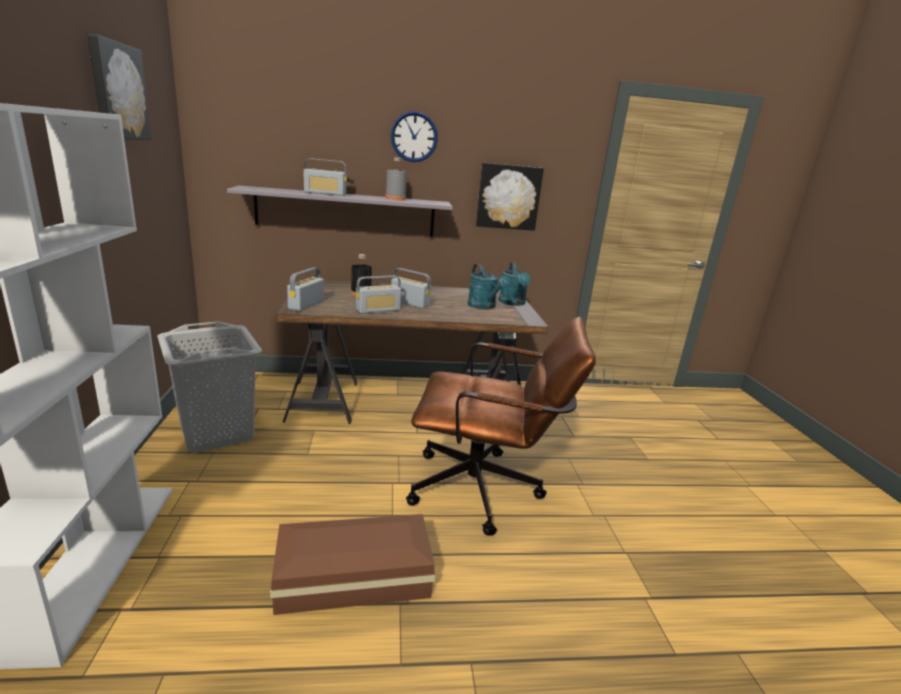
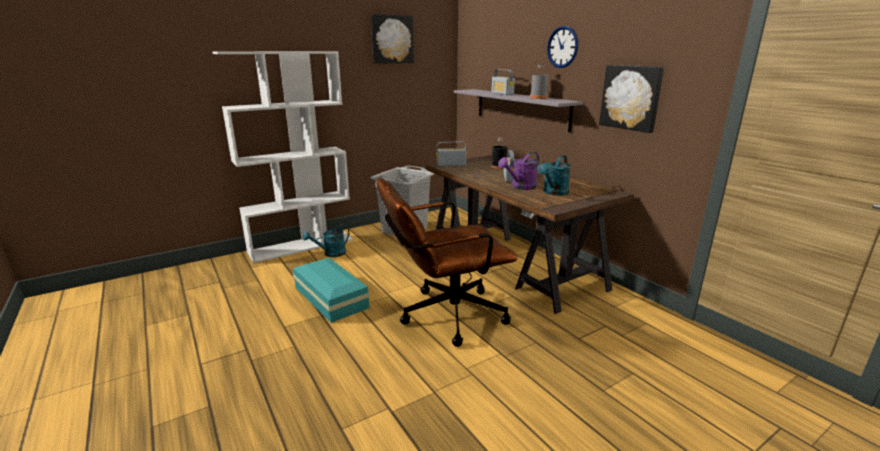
camera: 65 degrees right, 0 degrees up
(356, 577) = (330, 298): brown storage box -> turquoise storage box
(378, 310) = (476, 175): radio -> none
(451, 310) = (520, 187): none -> purple watering can
(486, 490) = (444, 315): brown office chair -> brown office chair turned 90 degrees clockwise
(513, 303) = (589, 198): turquoise watering can -> turquoise watering can (331, 254)

